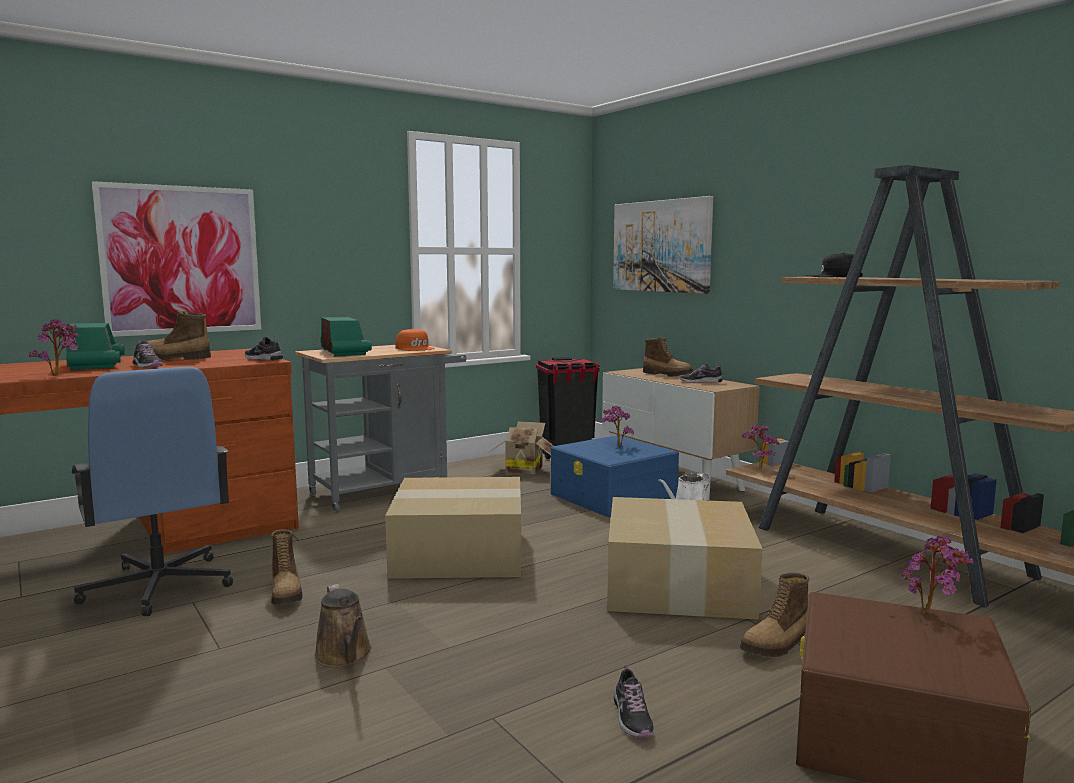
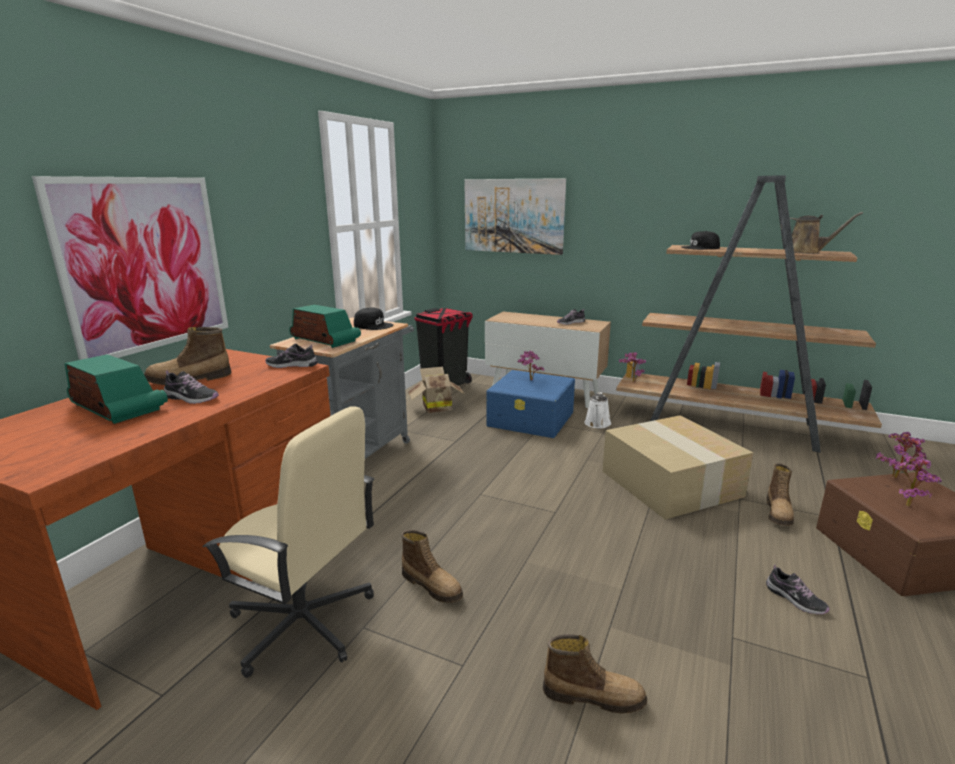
camera: 30 degrees left, 10 degrees up
(60, 375) = (130, 437): potted plant -> potted plant (905, 504)
(158, 587) = (303, 623): blue office chair -> beige office chair
(345, 656) = (568, 628): brown watering can -> brown watering can (806, 252)
(415, 348) = (373, 325): orange cap -> black cap
(461, 552) = (503, 498): cardboard box -> none
(668, 375) = (535, 318): boot -> boot (593, 695)

